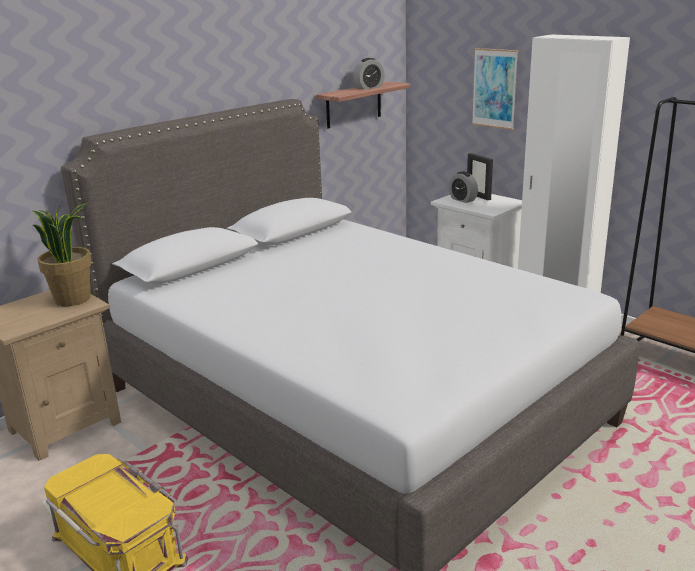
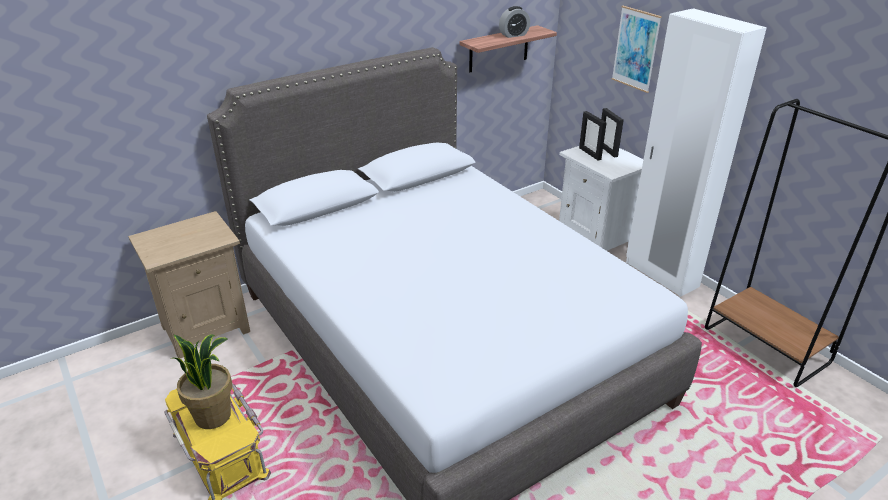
camera: 10 degrees right, 10 degrees up
(73, 299) = (212, 230): potted plant -> potted plant (213, 415)
(462, 199) = (590, 153): alarm clock -> picture frame

